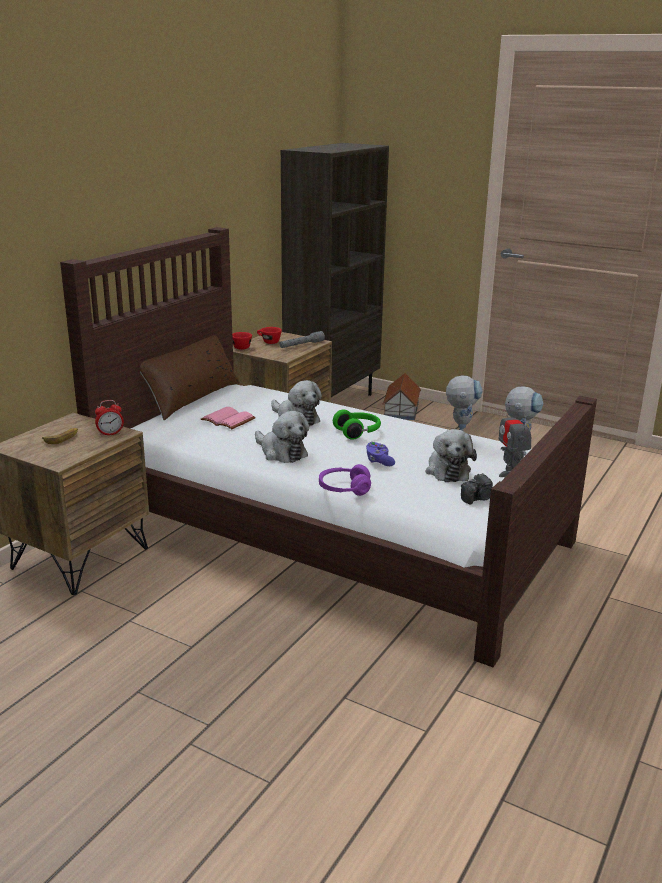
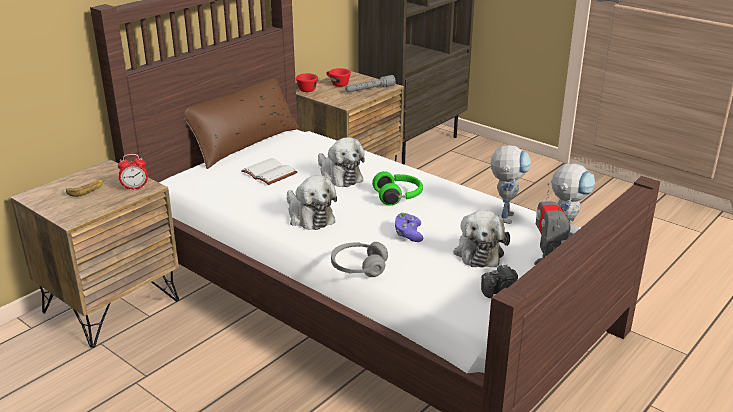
camera: 10 degrees right, 5 degrees up
(229, 420) = (271, 173): pink book -> white book
(344, 489) = (359, 267): purple headphones -> grey headphones
(401, 410) = (483, 156): toy house -> none

